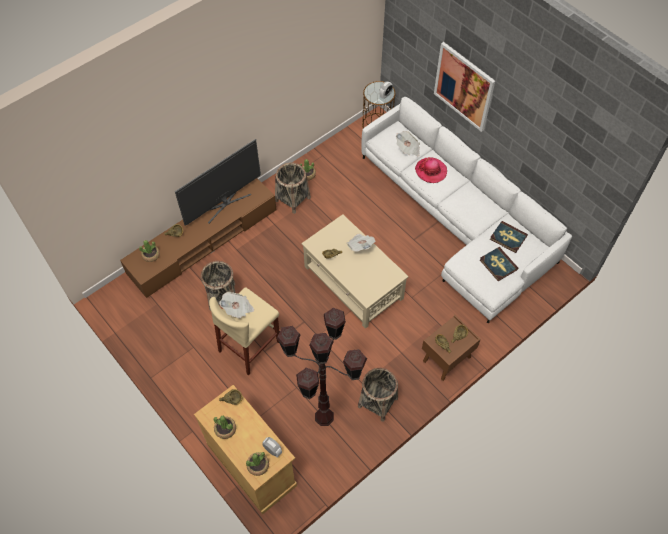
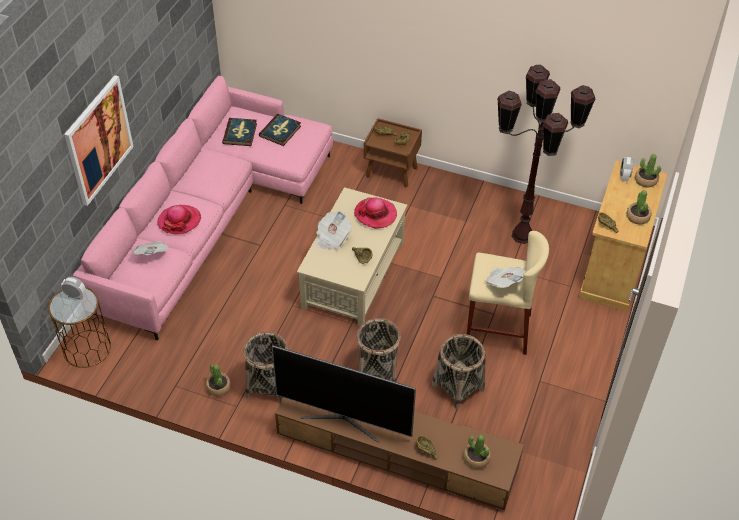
camera: 120 degrees left, 10 degrees down
(368, 283) = (375, 214): none -> hat
(378, 402) = (475, 203): basket -> basket (377, 371)
(459, 221) = (211, 216): white sofa -> pink sofa

